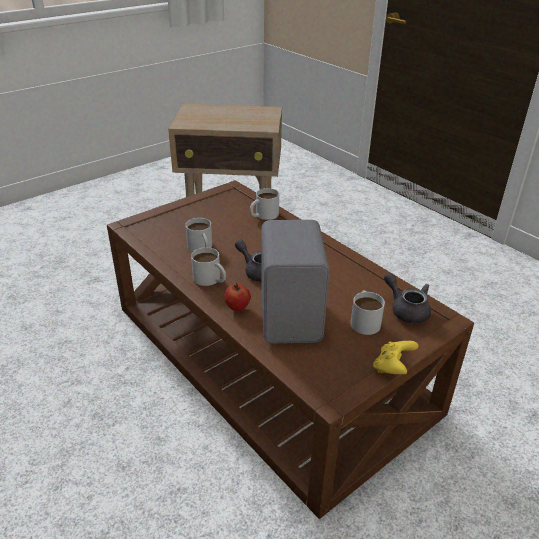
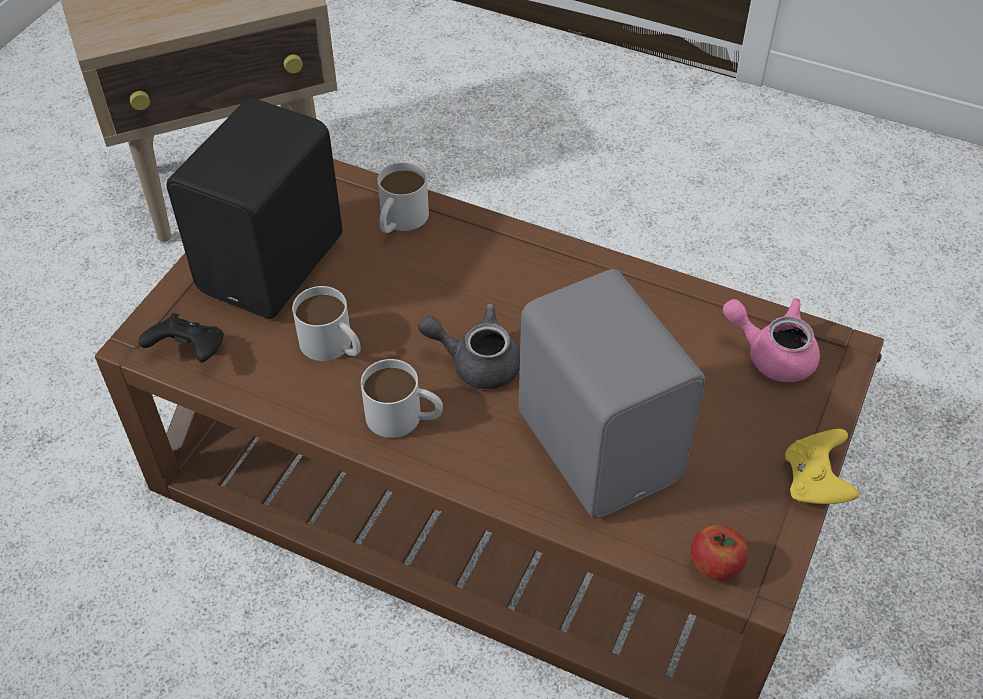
camera: 25 degrees left, 15 degrees up
(143, 234) = (190, 352): none -> black game controller
(200, 216) = (276, 264): none -> black speaker
(237, 307) = (494, 461): apple -> apple (715, 566)
(364, 320) = (717, 402): white mug -> none
(406, 309) = (772, 353): grey teapot -> pink teapot

